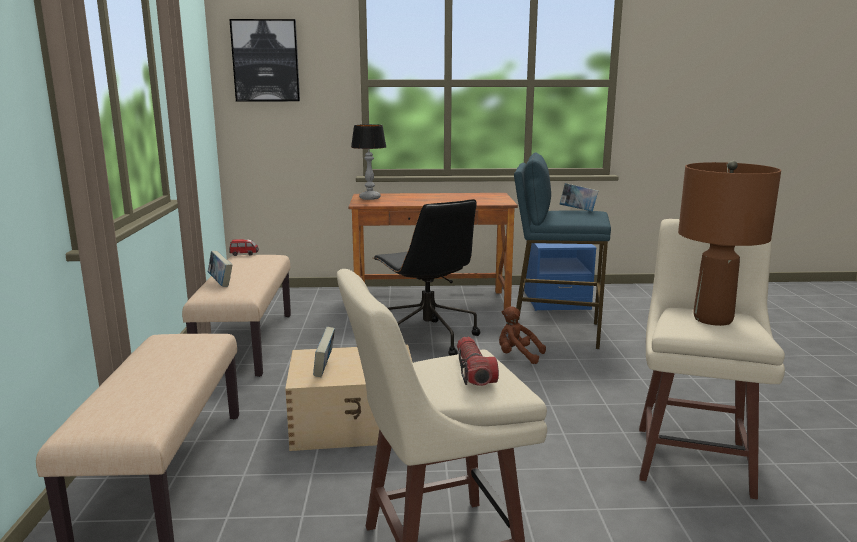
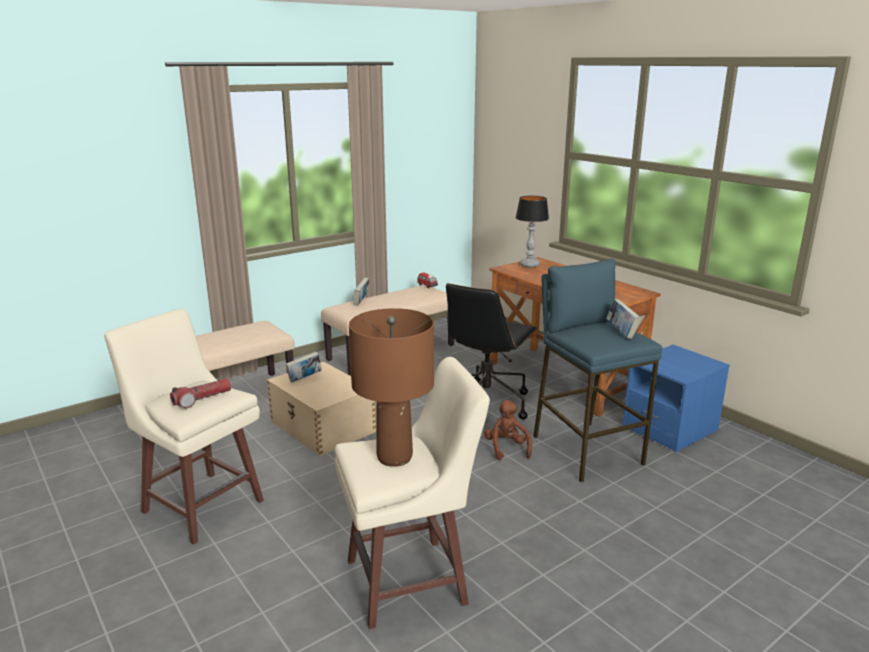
camera: 55 degrees right, 5 degrees up
(266, 61) = (505, 126): picture -> none

